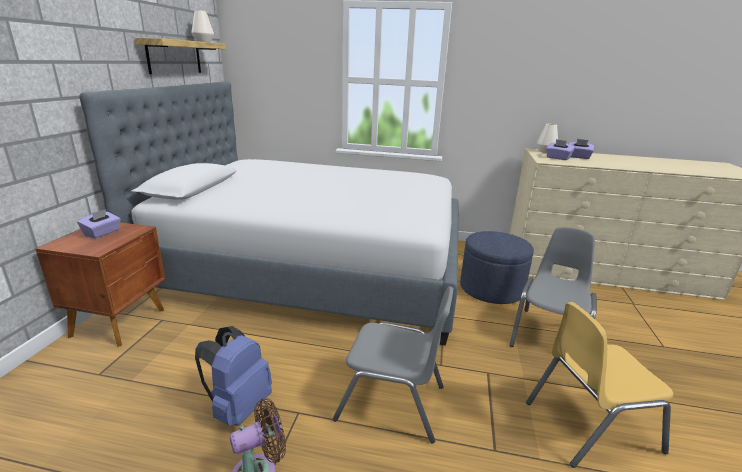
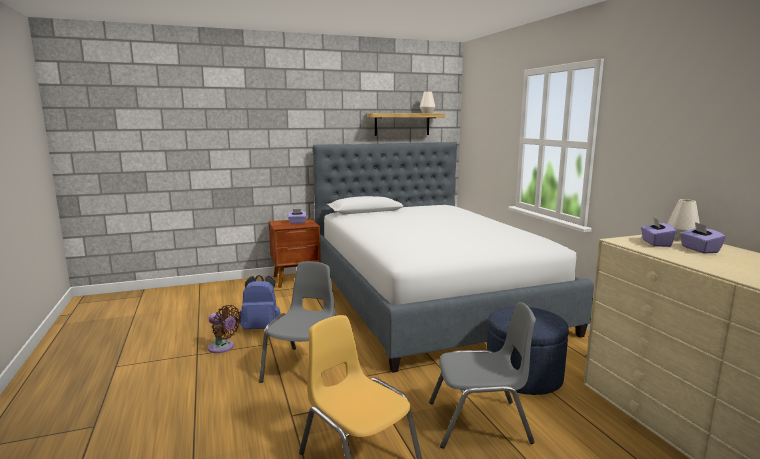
camera: 60 degrees right, 10 degrees down
(391, 402) = (304, 368): grey chair -> grey chair turned 150 degrees counterclockwise

